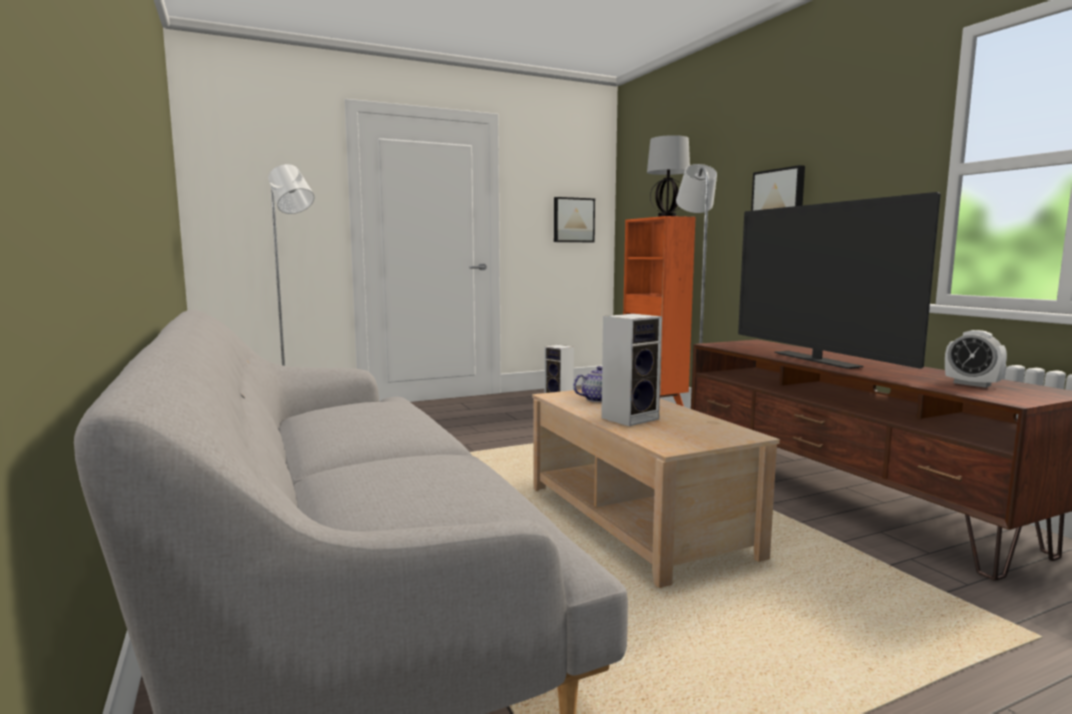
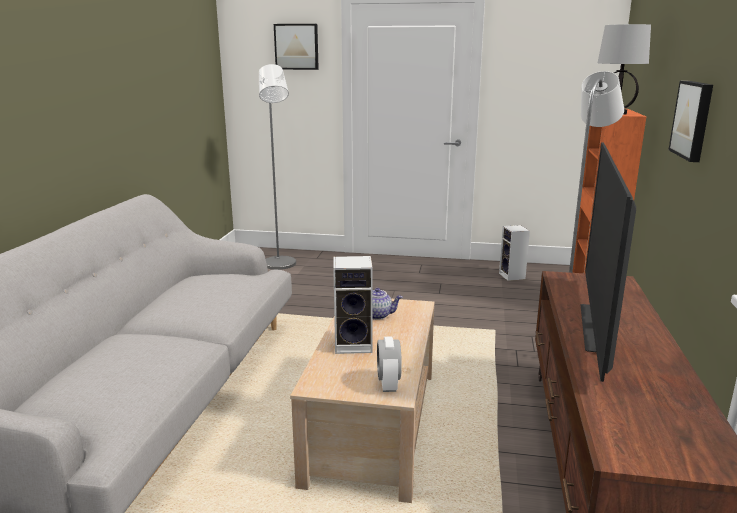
camera: 35 degrees right, 10 degrees up
(573, 220) = (563, 97): picture -> picture (297, 46)
(972, 384) = (654, 417): alarm clock -> alarm clock (388, 384)

